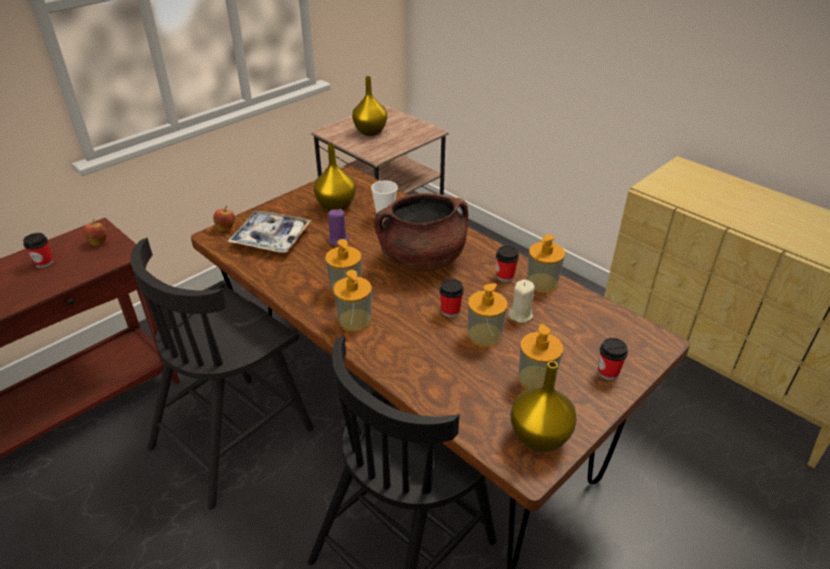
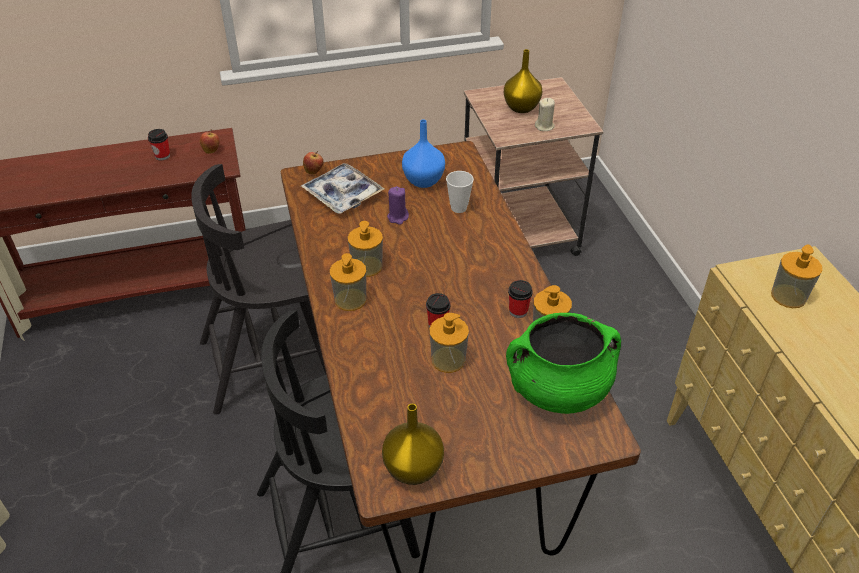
camera: 30 degrees right, 5 degrees up
(336, 206) = (423, 181): yellow vase -> blue vase
(422, 260) = (455, 264): brown cooking pot -> none
(520, 315) = (498, 354): beige candle -> beige candle (544, 126)
(536, 379) = (457, 419): soap dispenser -> soap dispenser (788, 296)
(590, 322) = (558, 389): none -> green cooking pot
(608, 373) = (528, 443): cup -> none

